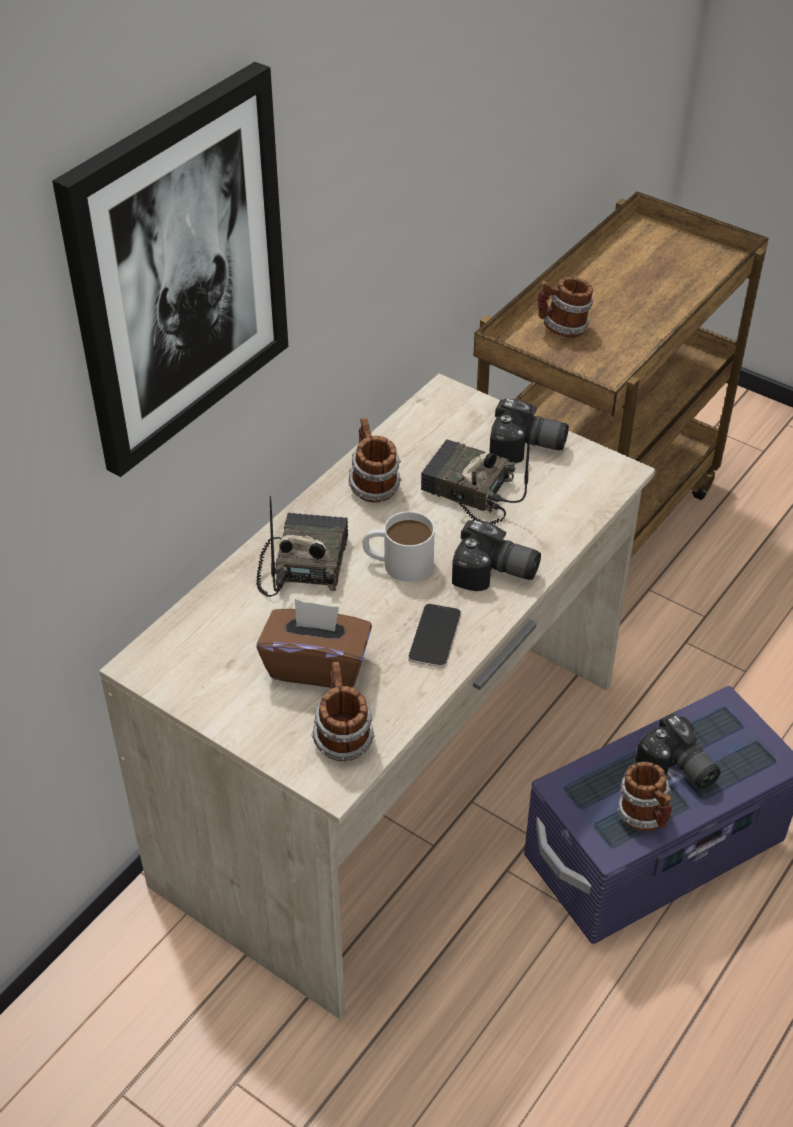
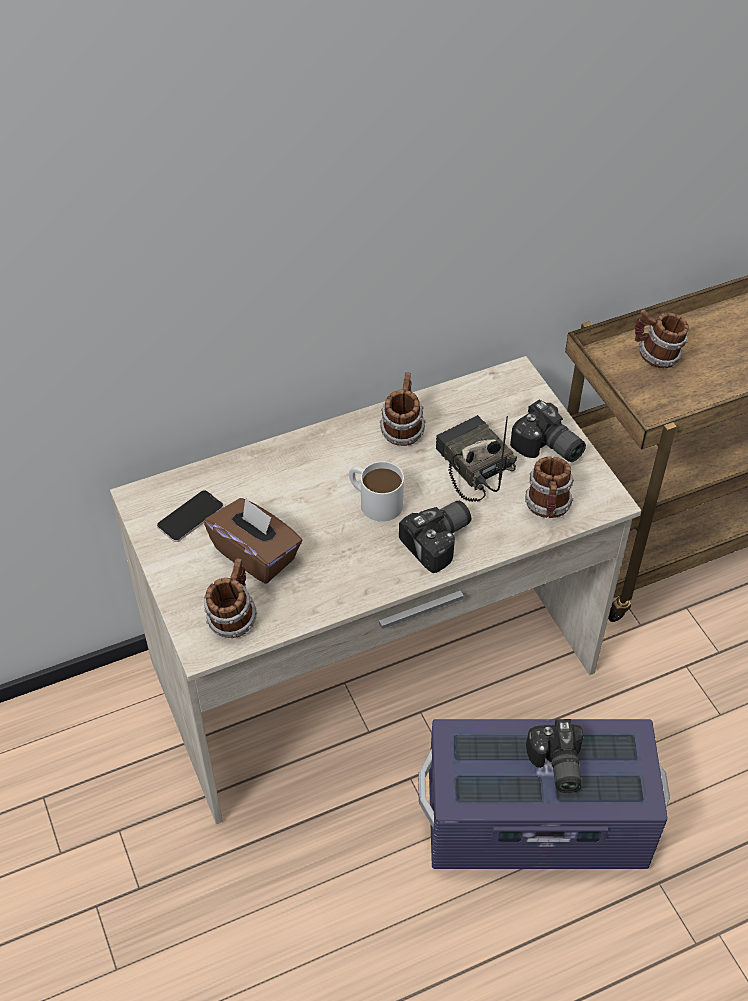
camera: 30 degrees right, 5 degrees up
(178, 271) = (225, 211): picture -> none
(303, 563) = (305, 470): radio -> none
(434, 636) = (357, 571): phone -> phone (190, 516)
(495, 574) = (440, 542): camera -> camera turned 90 degrees counterclockwise
(645, 817) = (500, 791): mug -> mug (548, 508)

